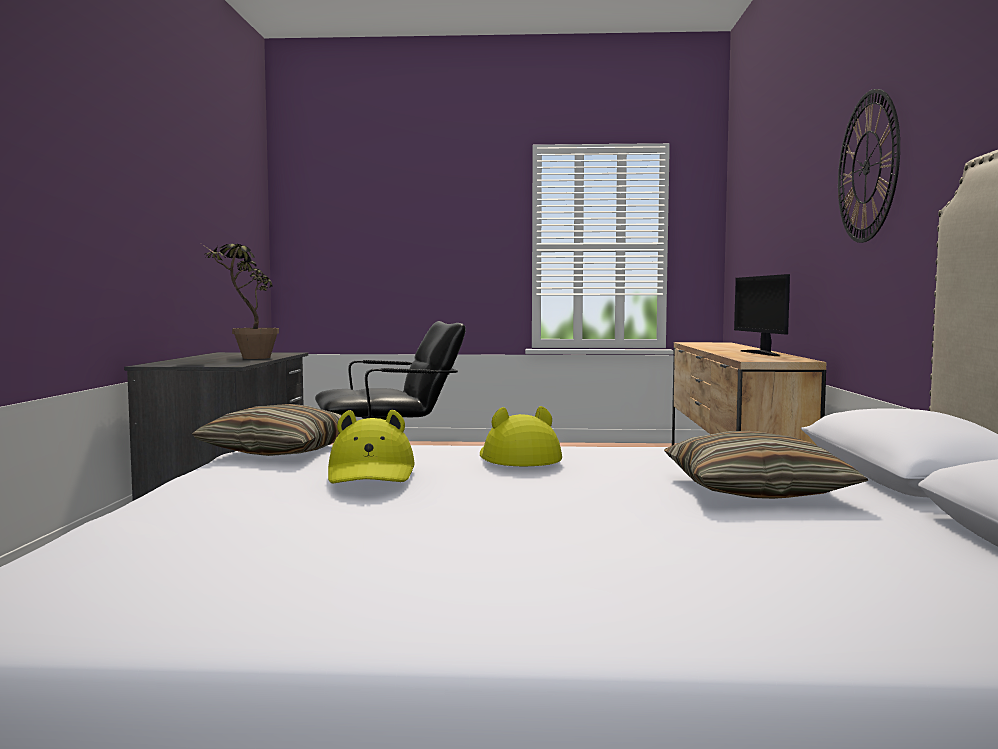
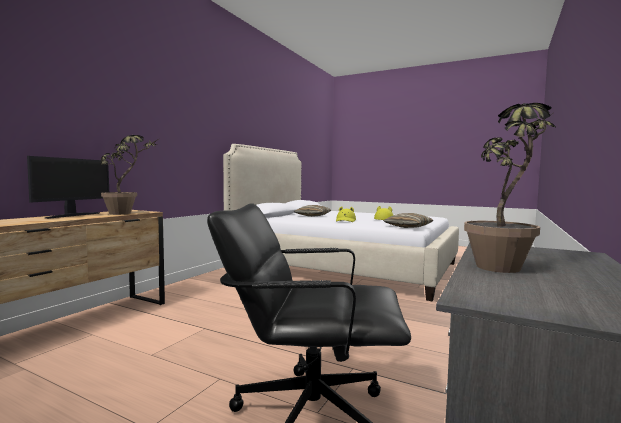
camera: 155 degrees left, 0 degrees up
(750, 357) = (127, 213): none -> potted plant
(867, 167) = (156, 119): wall clock -> none

